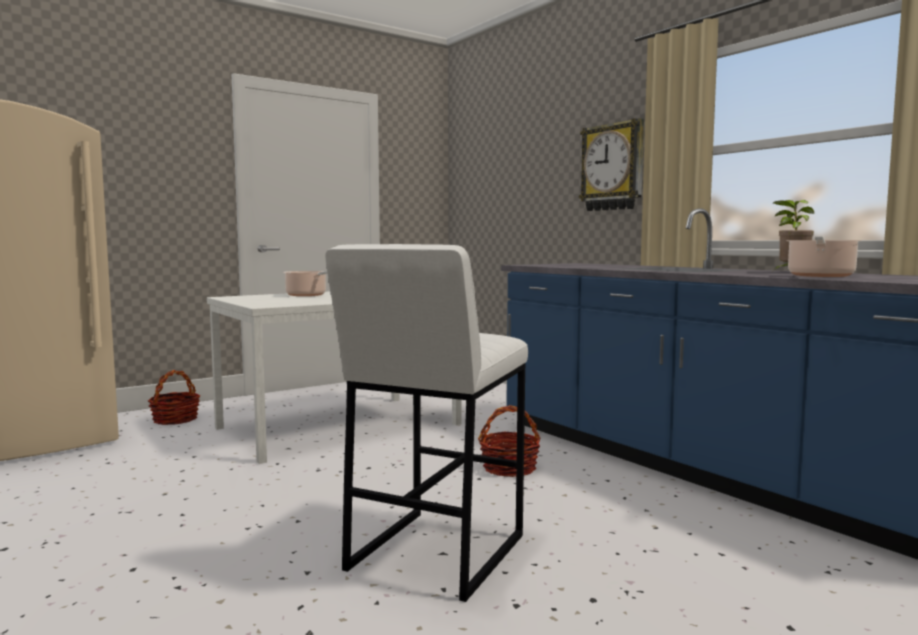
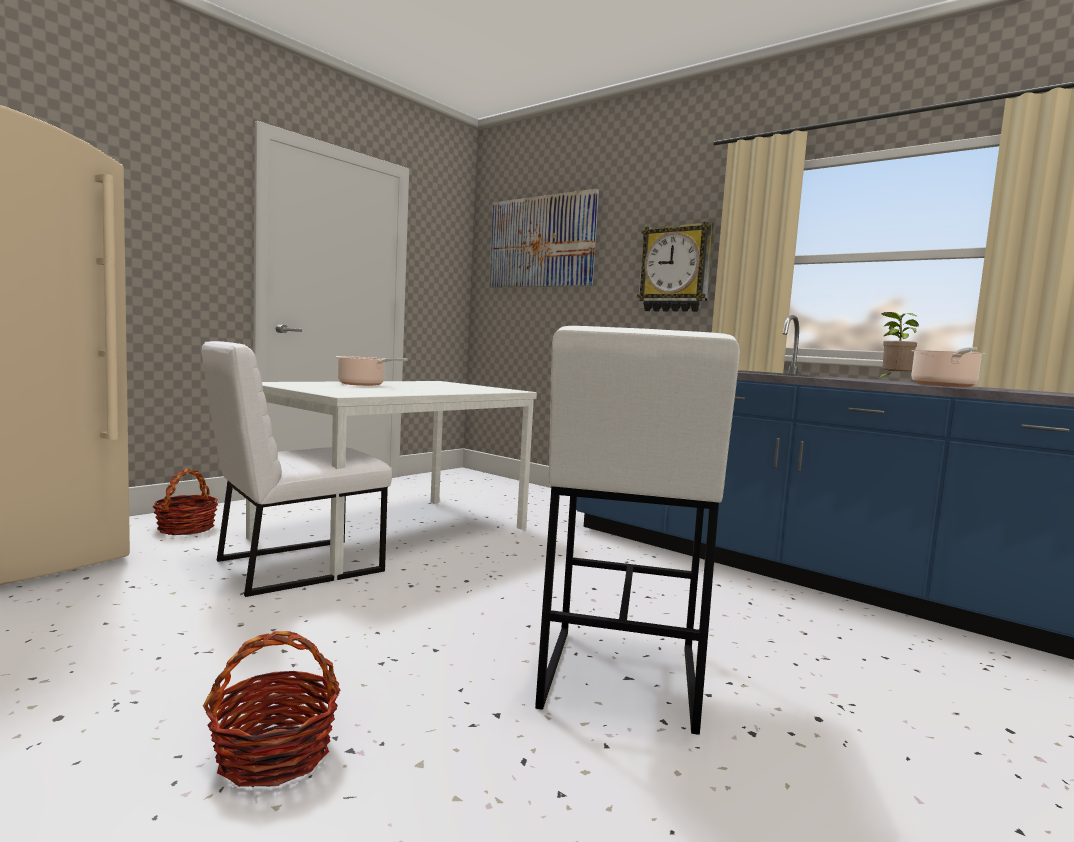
camera: 15 degrees left, 0 degrees up
(236, 451) = (294, 566): none -> white chair
(501, 149) = (541, 242): none -> picture
(509, 468) = (615, 576): basket -> basket (274, 754)

